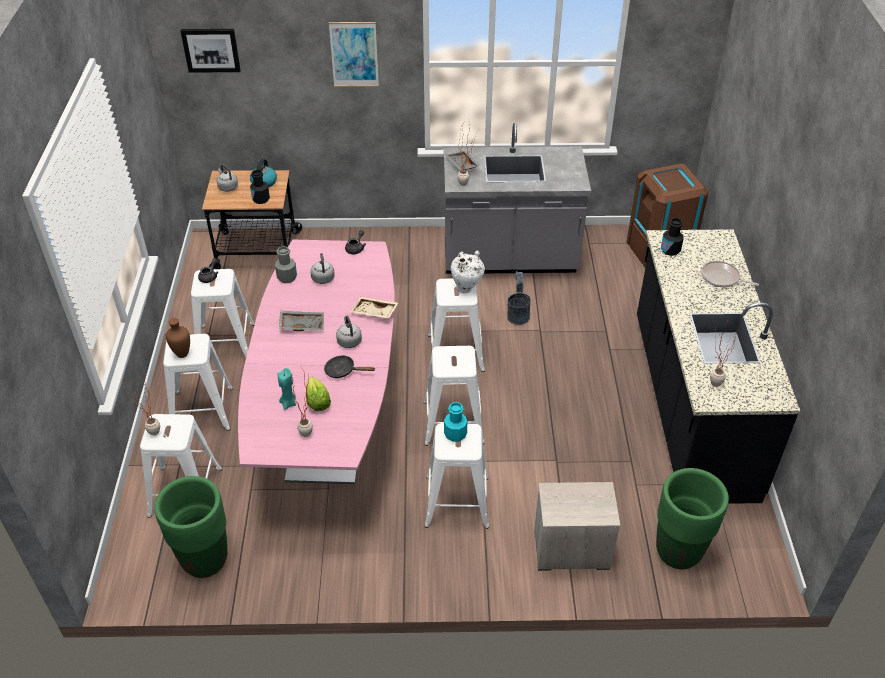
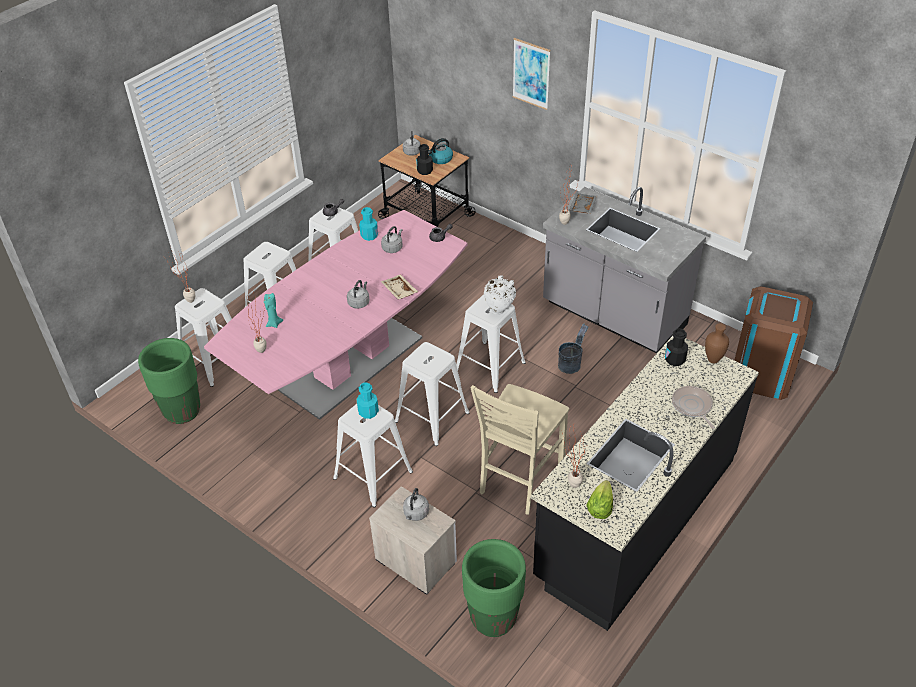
camera: 40 degrees right, 0 degrees up
(183, 354) = (261, 257): brown vase -> brown vase (714, 359)
(211, 50) = (428, 31): picture -> none
(287, 277) = (369, 236): grey bottle -> turquoise bottle
(302, 324) = (342, 274): grey tray -> none
(317, 402) = (292, 333): lettuce -> lettuce (600, 508)
(343, 371) = (332, 321): black frying pan -> none
(577, 497) = (415, 514): none -> grey kettle
(579, 431) = (519, 480): none -> beige chair

